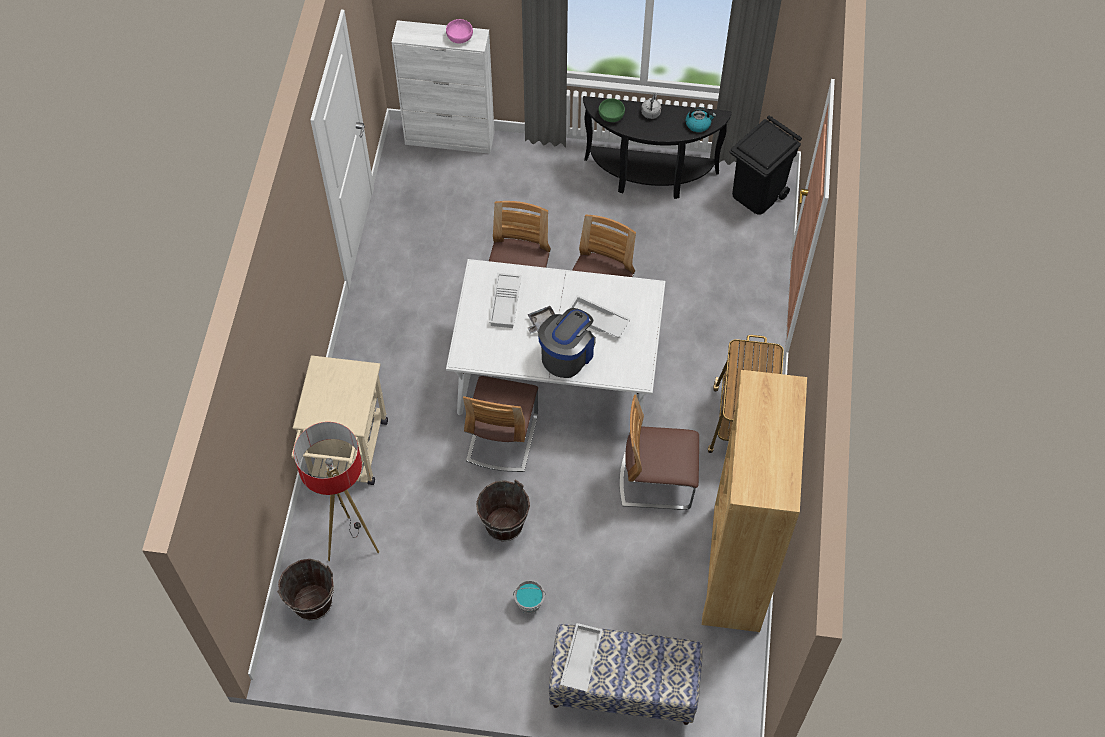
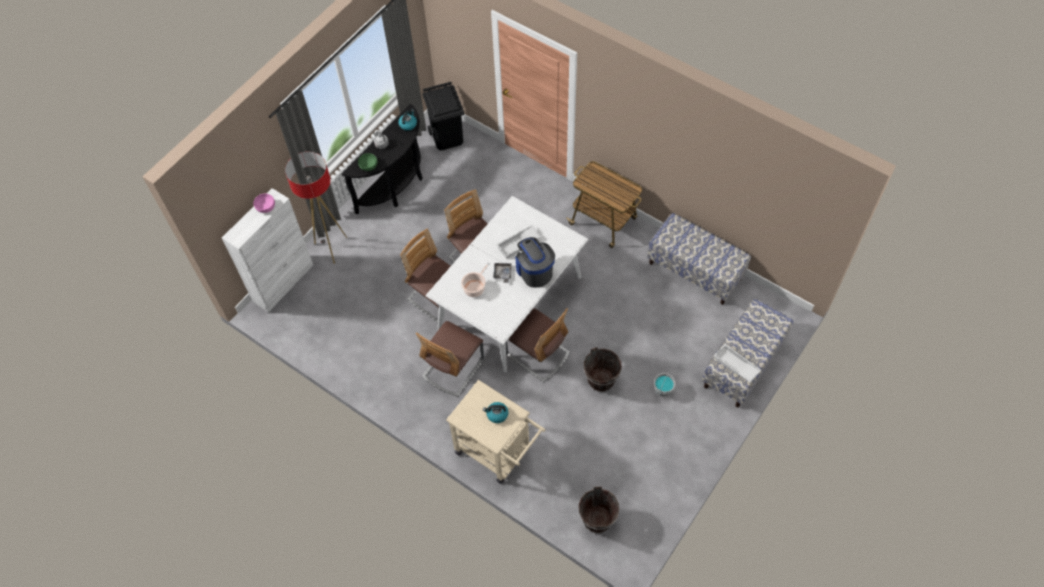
camera: 60 degrees left, 0 degrees up
(343, 403) = (497, 414): none -> kettle
(352, 543) = (565, 476): floor lamp -> floor lamp (332, 248)
(506, 303) = (475, 287): white tray -> cooking pot
(657, 481) = (616, 283): chair -> chair (453, 368)
(735, 568) = (695, 271): brown bookcase -> bench

